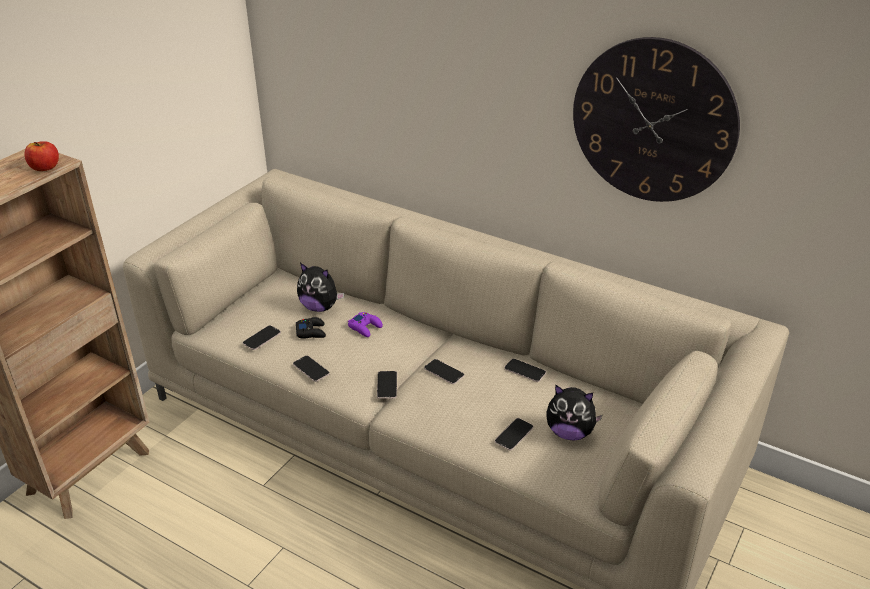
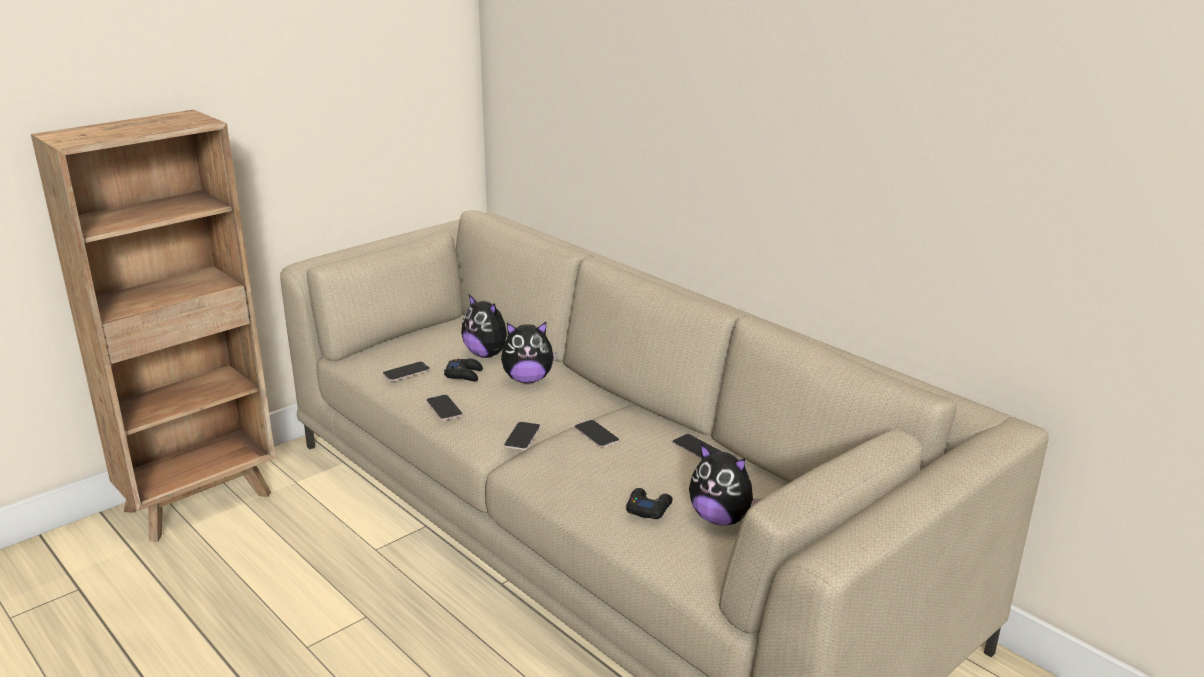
camera: 15 degrees right, 10 degrees down
(45, 168) = (186, 124): apple -> none
(365, 327) = (528, 379): purple game controller -> plush toy
(514, 434) = (648, 508): phone -> black game controller
(653, 121) = (885, 142): wall clock -> none

